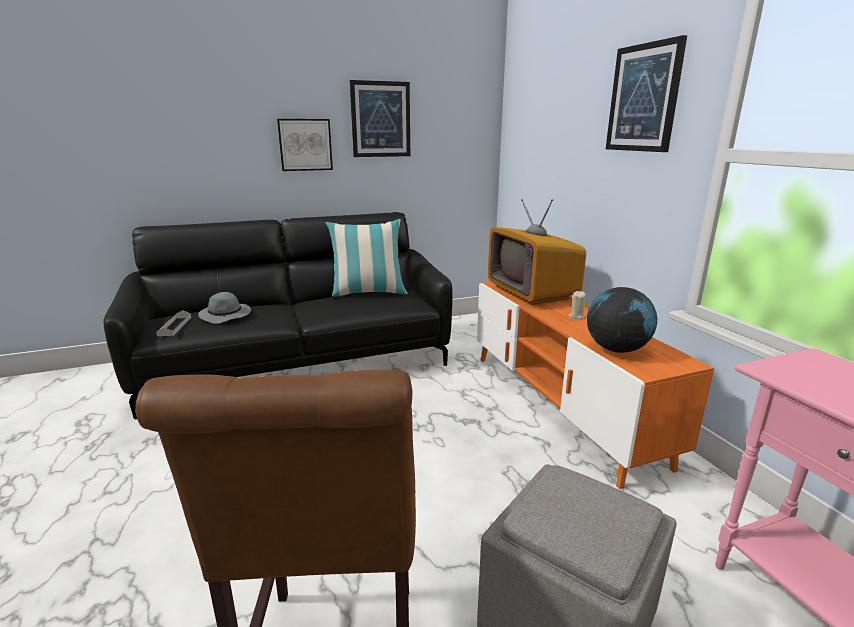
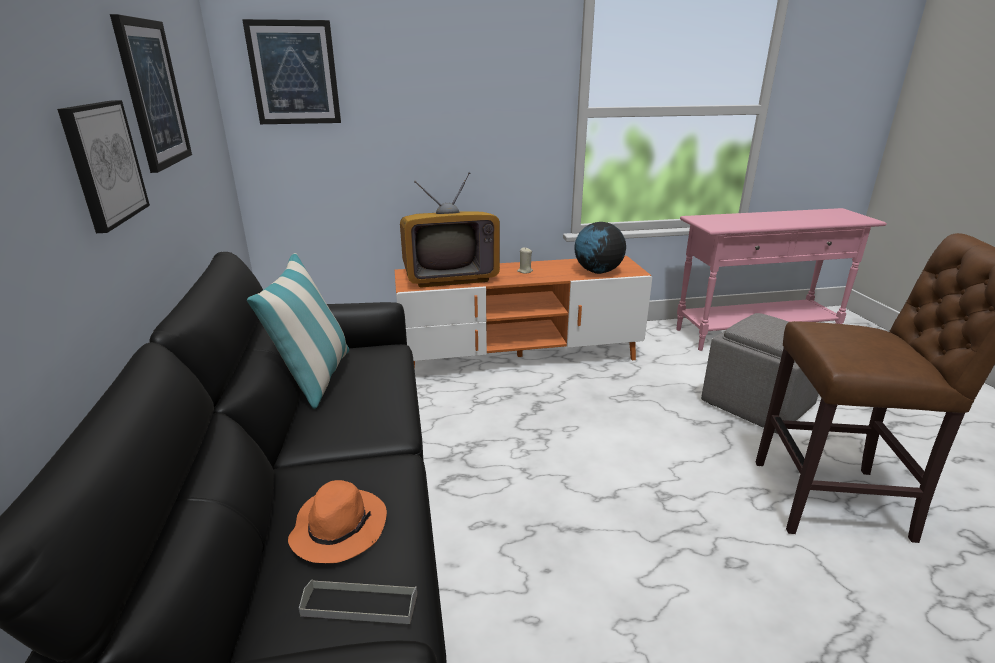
camera: 80 degrees left, 5 degrees up
(226, 315) = (339, 527): grey hat -> orange hat
(643, 98) = (497, 66): picture -> picture (294, 73)

